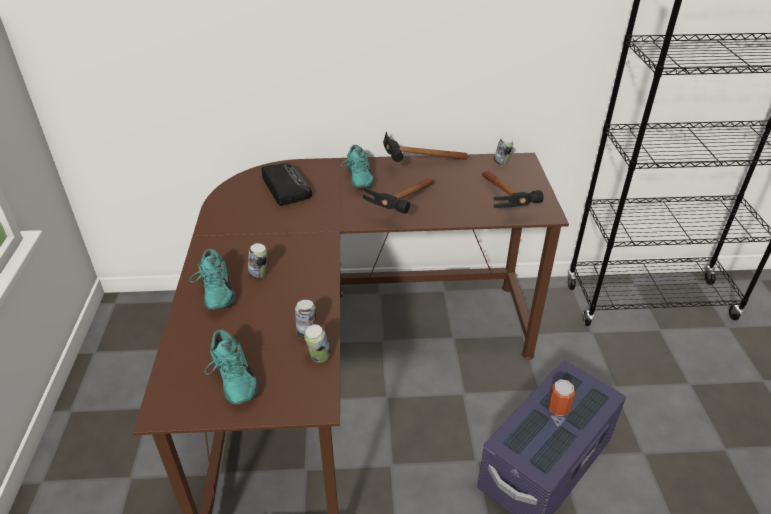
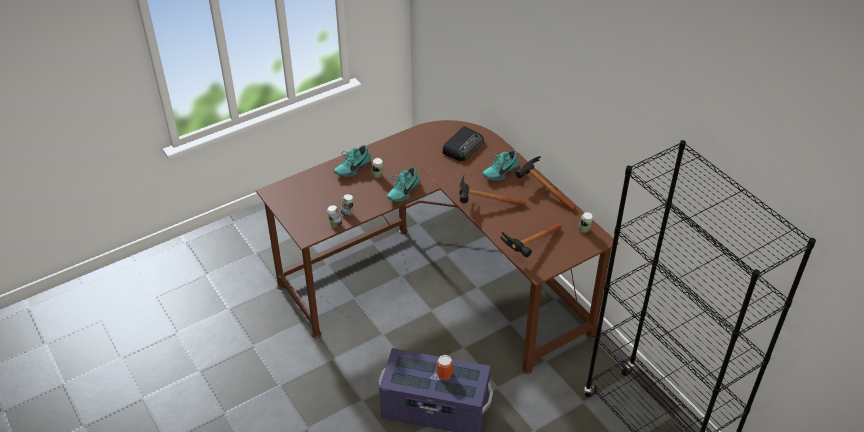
camera: 60 degrees right, 5 degrees up
(232, 381) = (301, 203): turquoise shoe -> turquoise shoe (402, 191)

